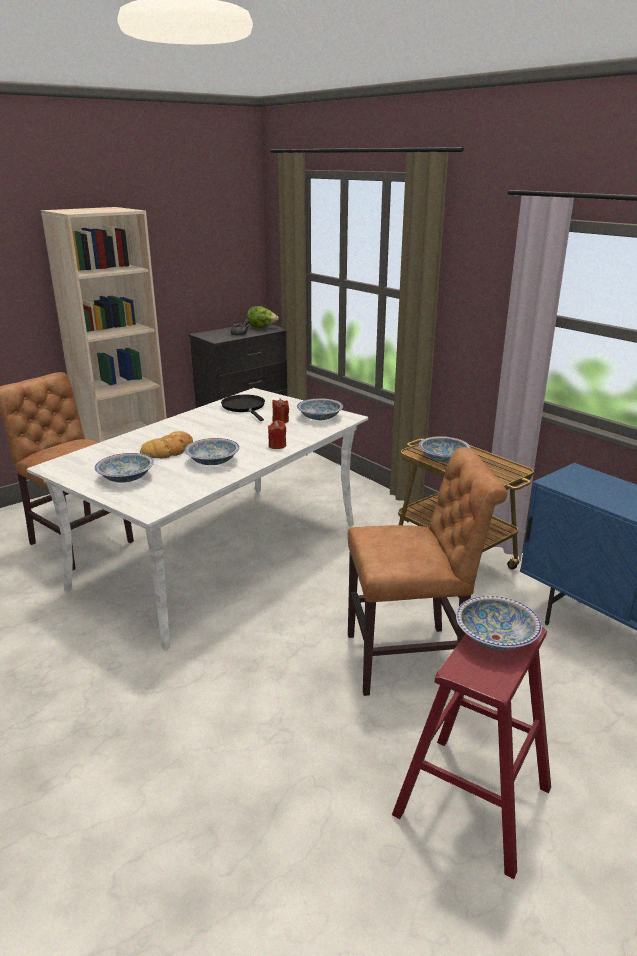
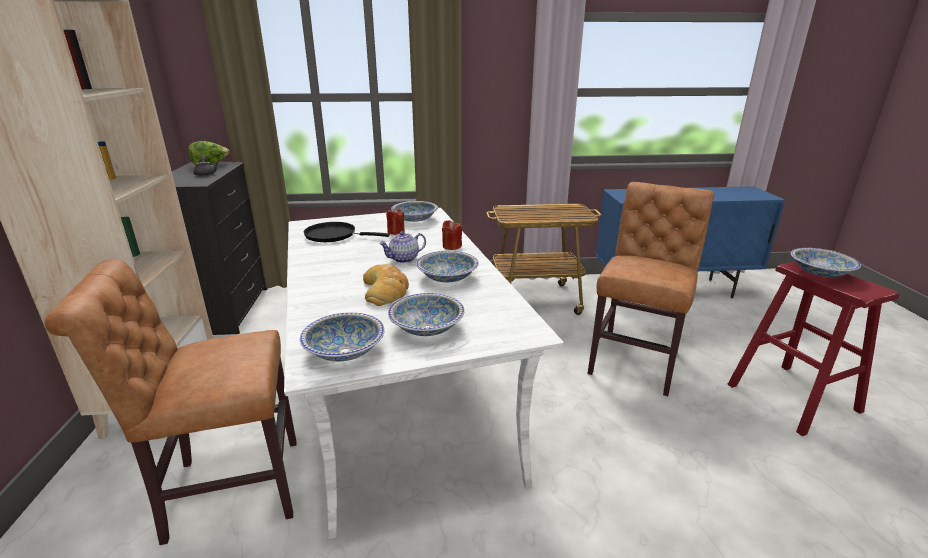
camera: 55 degrees left, 0 degrees up
(229, 439) = (404, 259): none -> teapot
(443, 458) = (533, 216): bowl -> bowl (344, 351)

